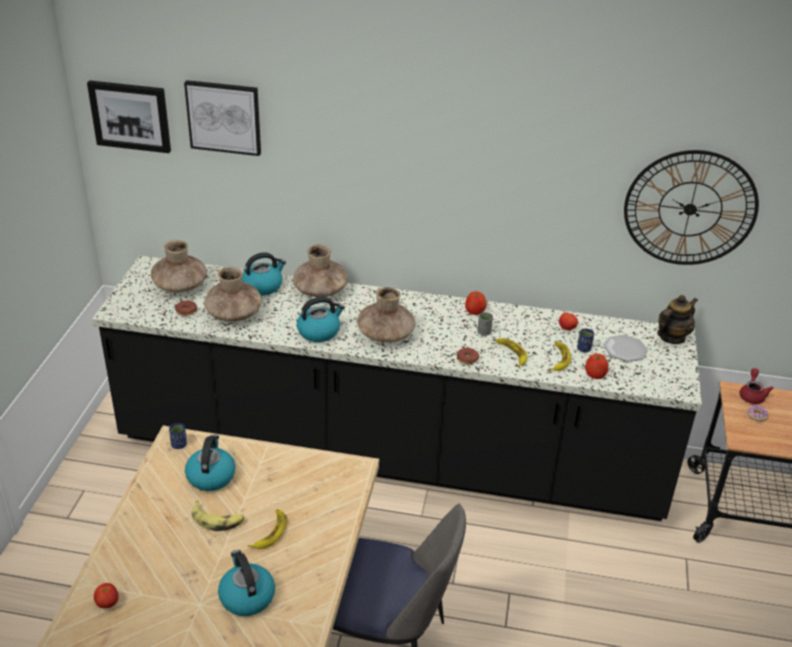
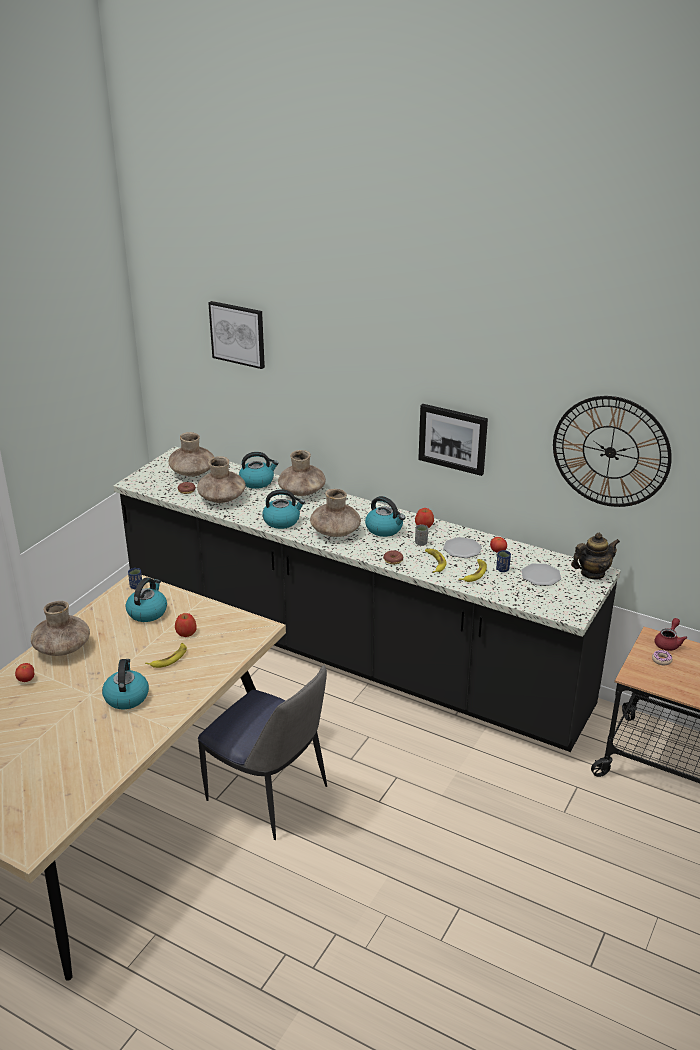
camera: 20 degrees right, 5 degrees down
(130, 116) = (172, 327): picture -> picture (453, 438)
(131, 548) = (62, 648): none -> brown vase
(217, 520) = (135, 642): banana -> none
(436, 322) = (384, 529): none -> kettle
(530, 332) = (462, 549): none -> plate
(595, 374) = (499, 589): apple -> apple (186, 632)

